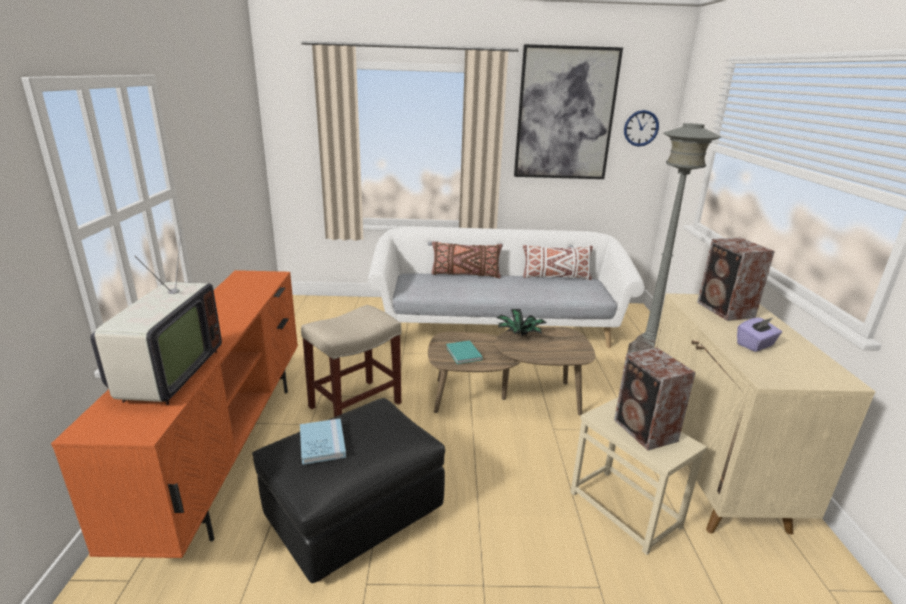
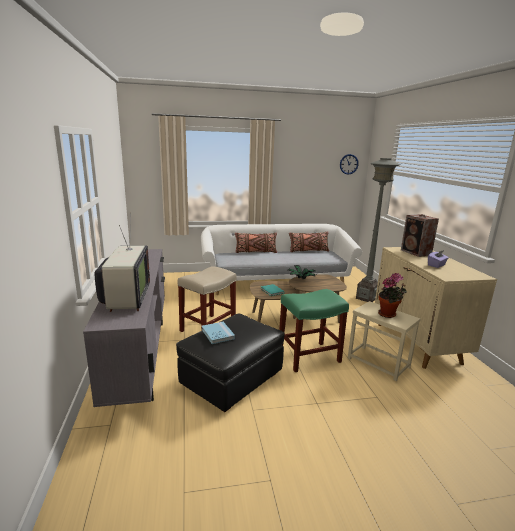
camera: 10 degrees left, 5 degrees down
(228, 451) = (140, 357): orange tv stand -> grey tv stand
(503, 481) = (309, 356): none -> green stool
(555, 277) = (308, 251): white pillow -> brown pillow
(565, 114) = (307, 156): picture -> none
(646, 432) = (388, 314): speaker -> potted plant

